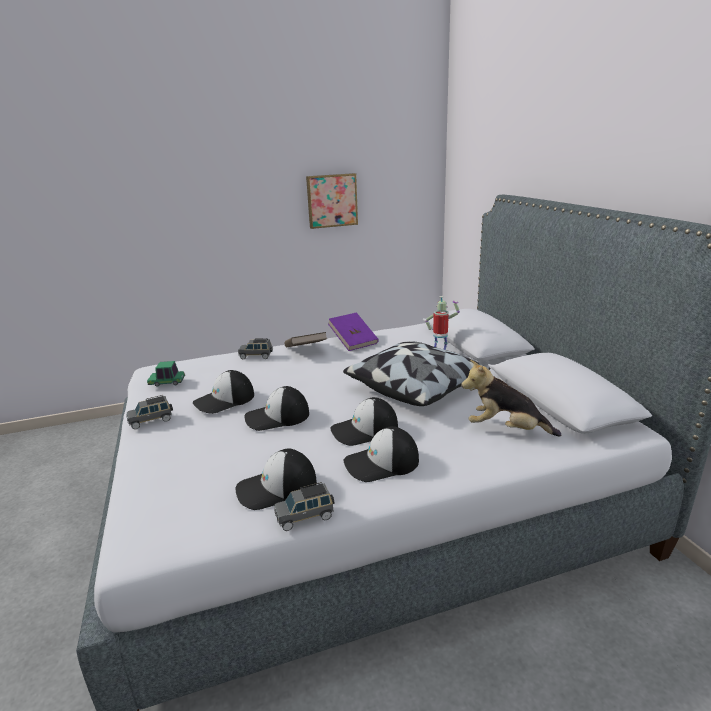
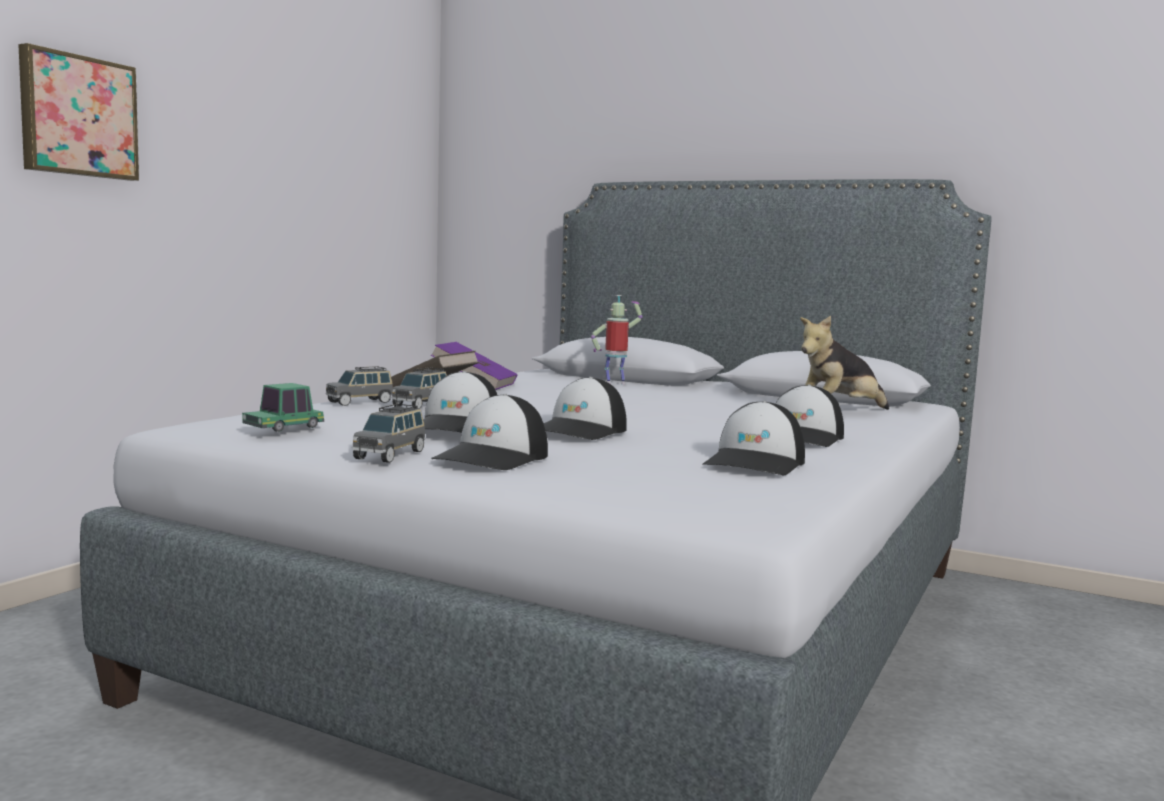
camera: 45 degrees left, 15 degrees down
(305, 517) = (844, 470): grey toy car -> grey toy car (421, 405)
(331, 200) = (303, 181): picture -> picture (77, 116)
(364, 430) = (715, 426): cap -> cap (493, 458)
(416, 388) = (671, 403): pillow -> none

